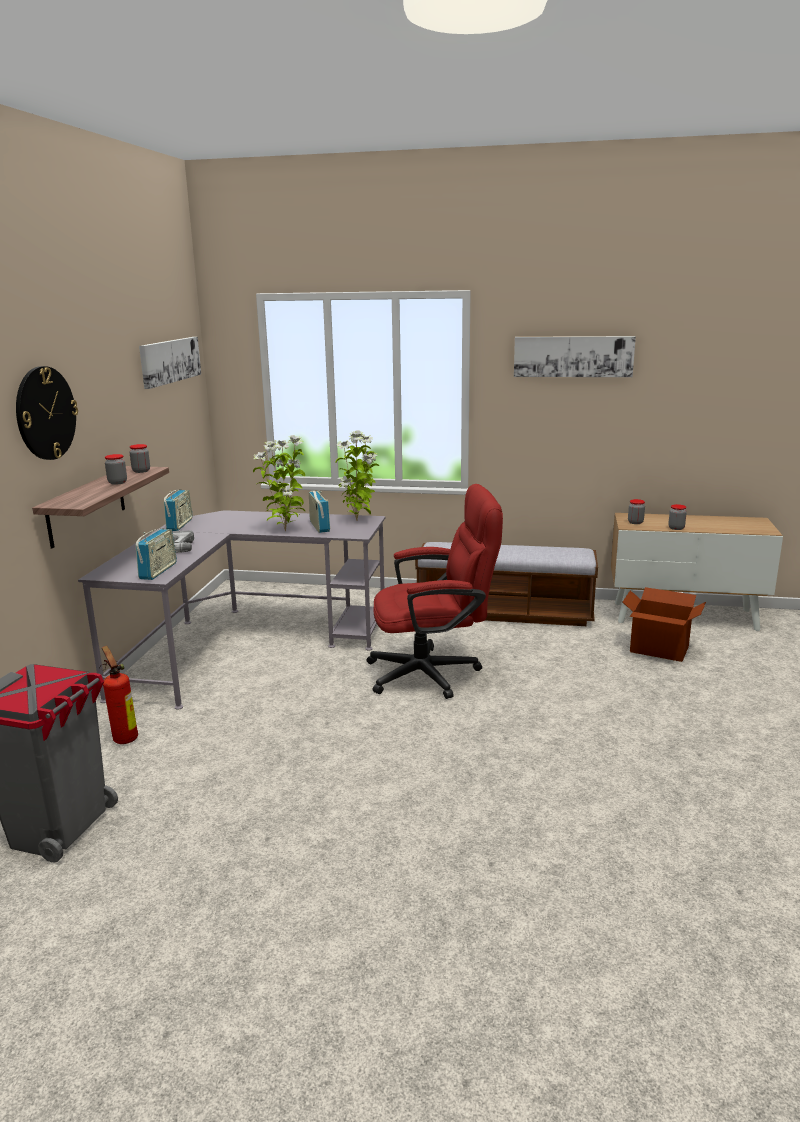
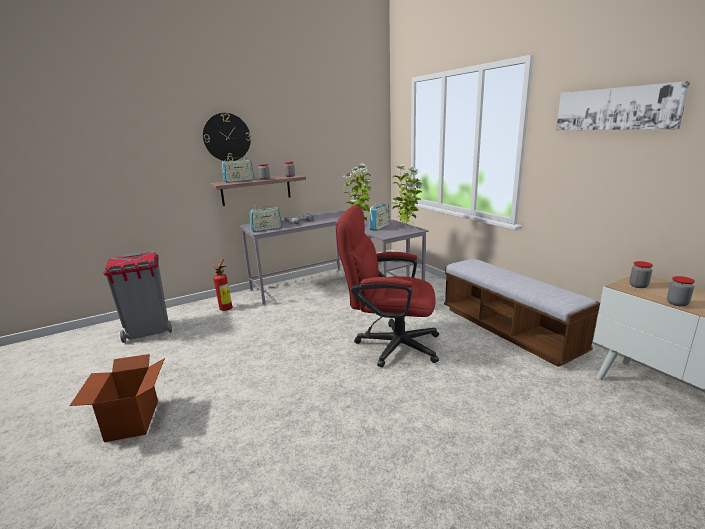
camera: 50 degrees right, 0 degrees up
(169, 361) = (350, 120): picture -> none
(180, 525) = (329, 213): radio -> radio (239, 181)
(434, 673) = (389, 344): red office chair -> red office chair turned 150 degrees clockwise
(659, 650) = (594, 419): cardboard box -> cardboard box (131, 420)

